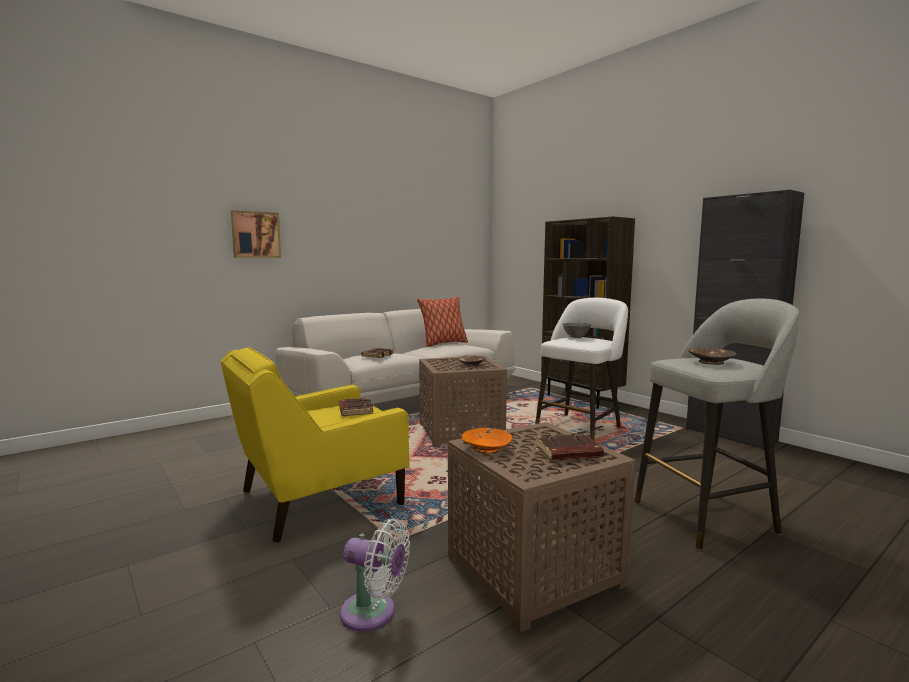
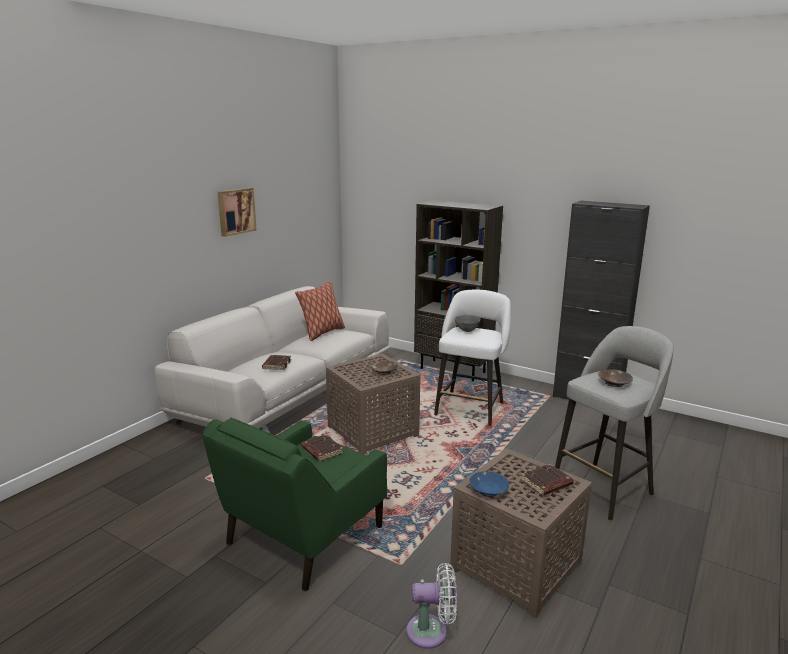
camera: 20 degrees left, 10 degrees up
(255, 235) = (121, 246): picture -> picture (235, 211)
(318, 499) = (303, 537): yellow armchair -> green armchair
(485, 448) = (488, 490): orange bowl -> blue bowl

